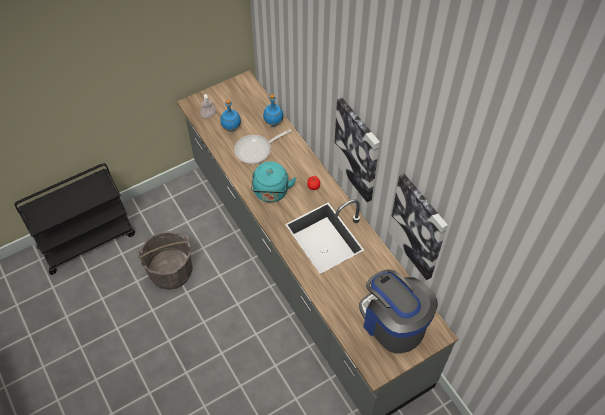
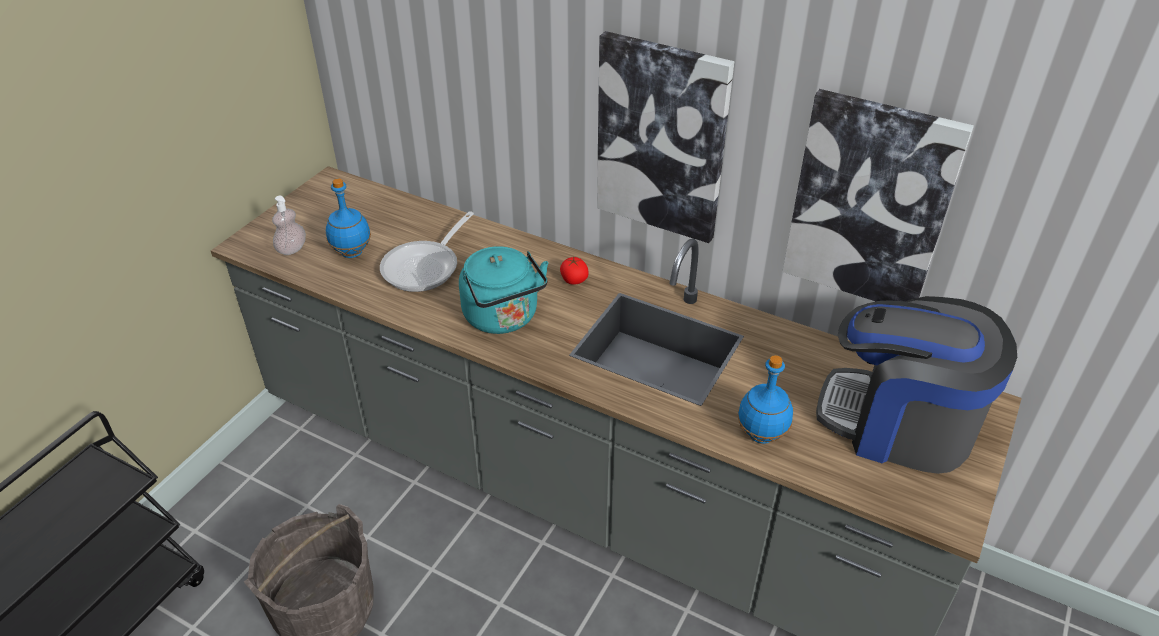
camera: 30 degrees left, 15 degrees down
(273, 123) = (428, 219): blue bottle -> blue bottle (761, 434)

